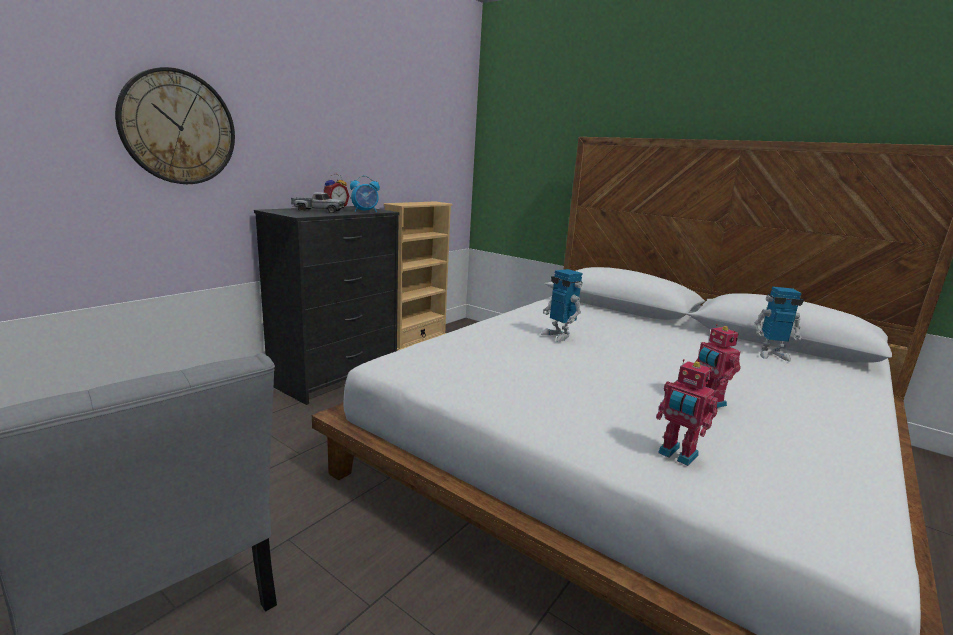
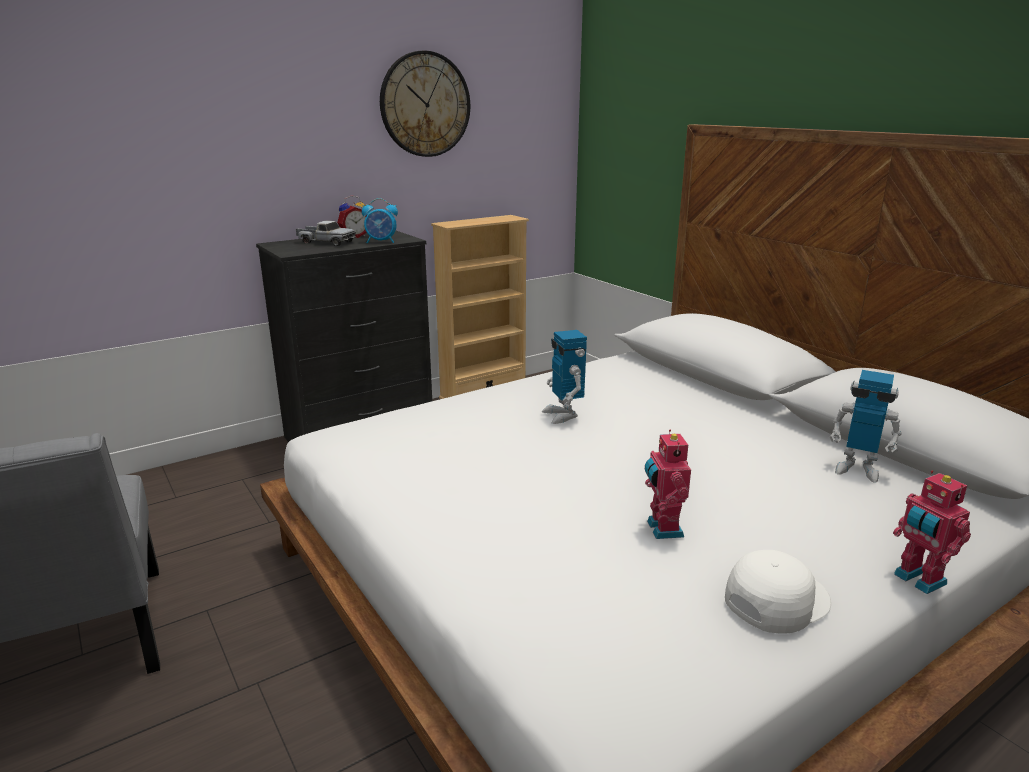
camera: 20 degrees right, 5 degrees up
(178, 128) = (165, 162): wall clock -> wall clock (425, 104)
(677, 455) = (532, 591): toy robot -> toy robot (918, 580)
(829, 436) = (775, 599): none -> white cap

